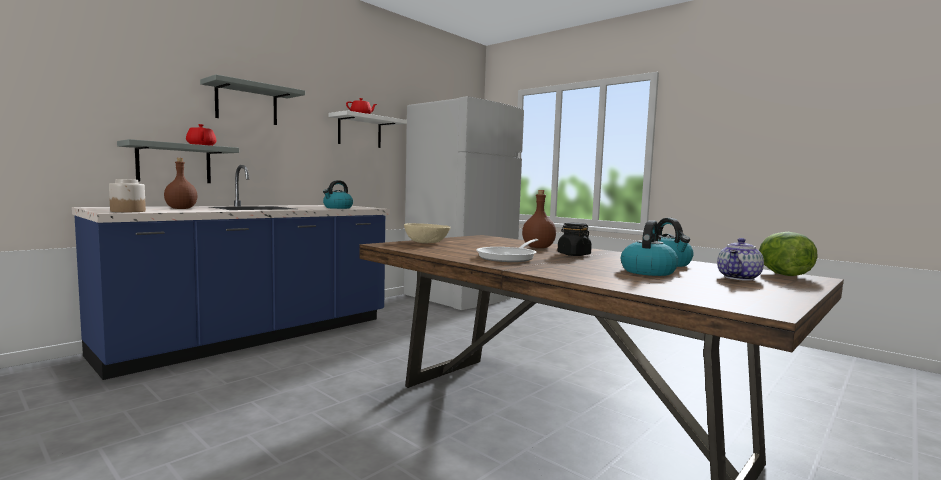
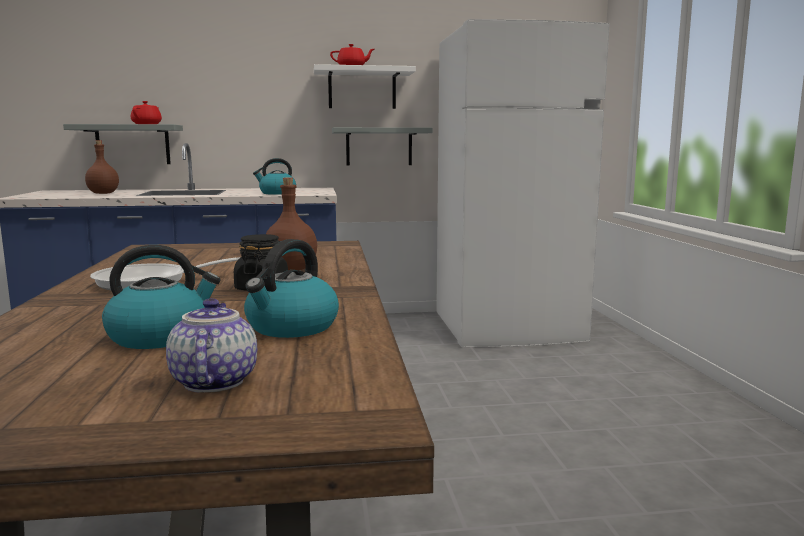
camera: 40 degrees right, 5 degrees up
(128, 211) = (34, 196): jar -> none
(246, 104) = (207, 71): grey shelf -> grey shelf (379, 146)
(426, 242) = (207, 248): beige bowl -> none
(739, 278) = (212, 382): teapot -> teapot turned 90 degrees clockwise
(783, 274) = (354, 396): lettuce -> none

